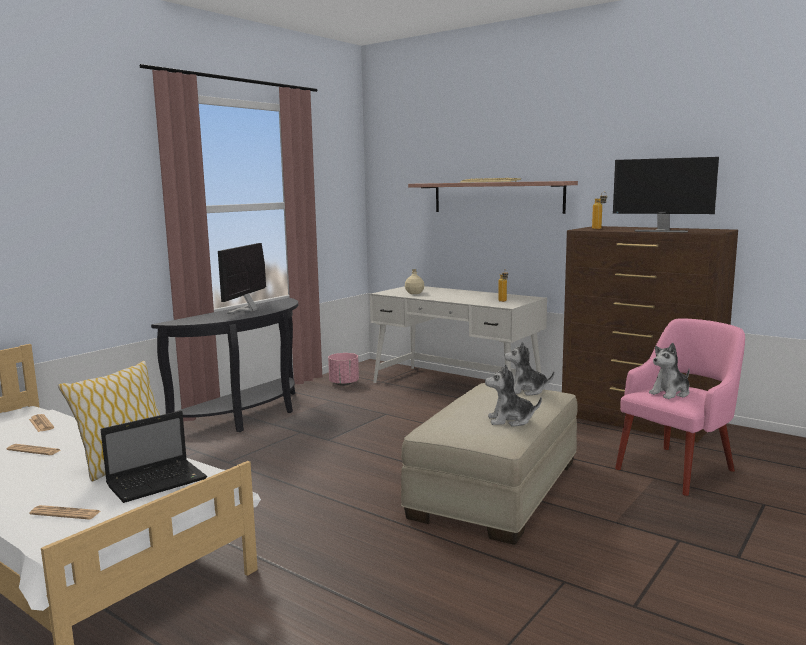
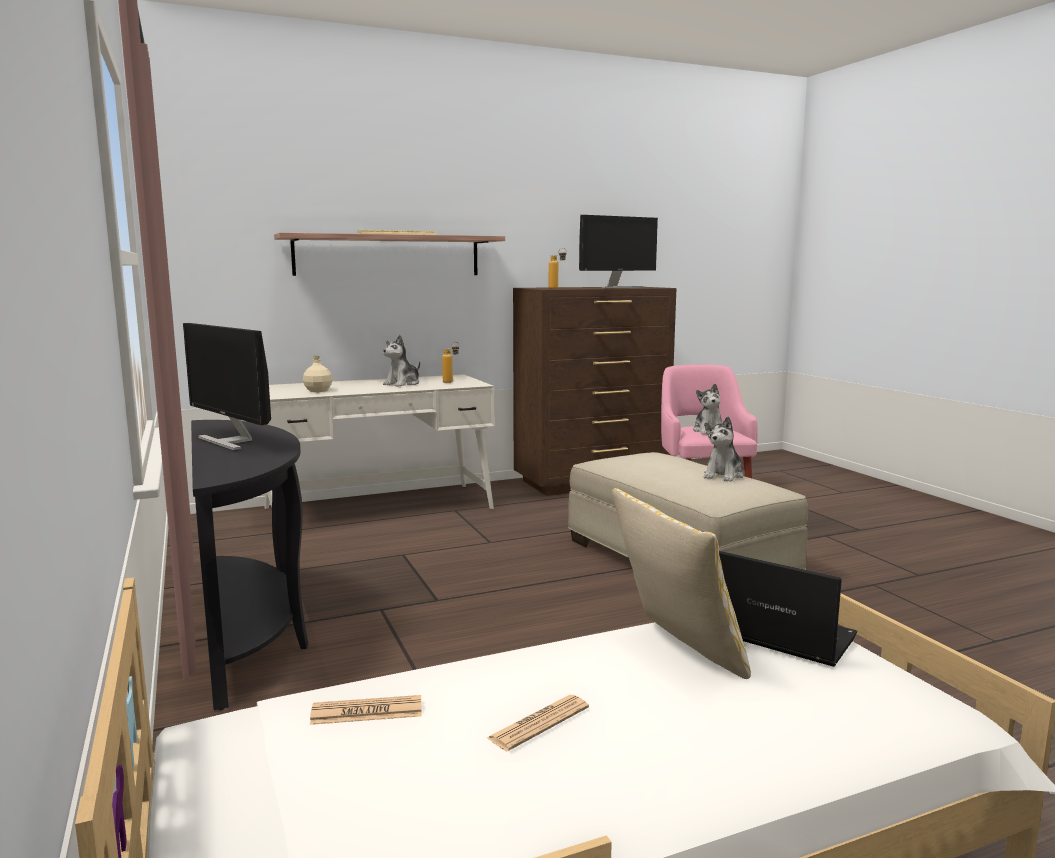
camera: 60 degrees left, 0 degrees up
(65, 513) = (869, 705): newspaper -> none
(158, 481) = (778, 635): laptop -> laptop turned 45 degrees counterclockwise
(344, 383) = (240, 549): pink planter -> none
(526, 391) = (640, 457): plush toy -> plush toy (403, 384)

